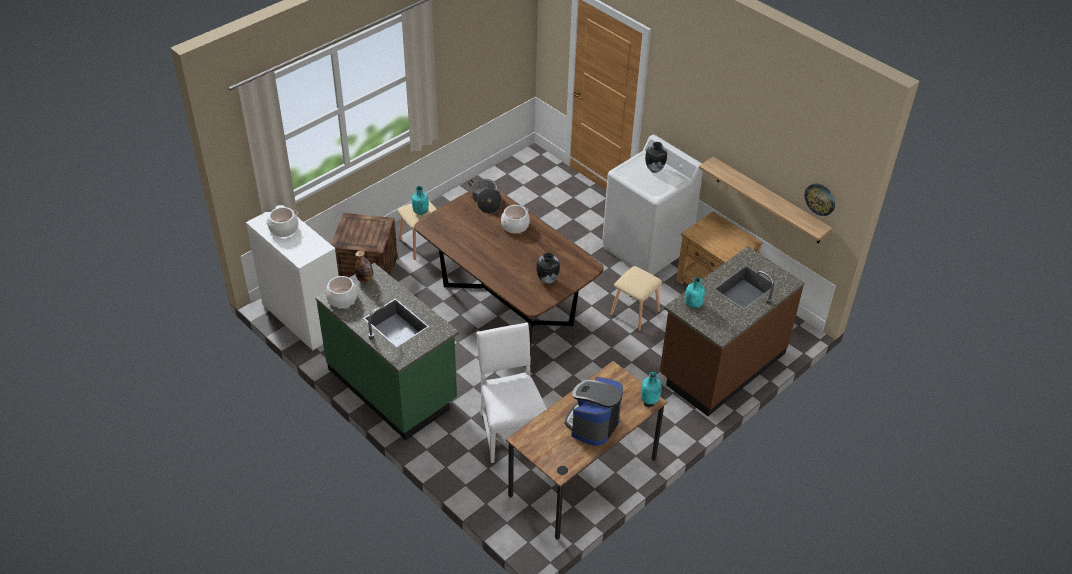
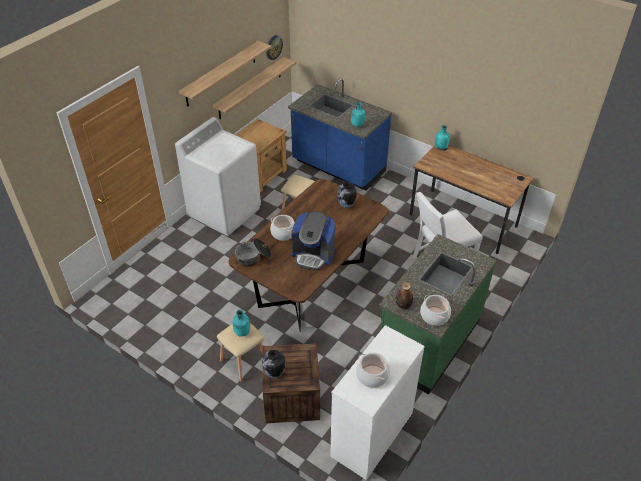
camera: 100 degrees left, 0 degrees up
(592, 424) = (475, 169): coffee machine -> coffee machine (313, 255)
(654, 170) = (213, 147): vase -> vase (274, 374)
(721, 365) = (338, 167): brown counter -> blue counter
(735, 139) = (221, 74): none -> shelf

